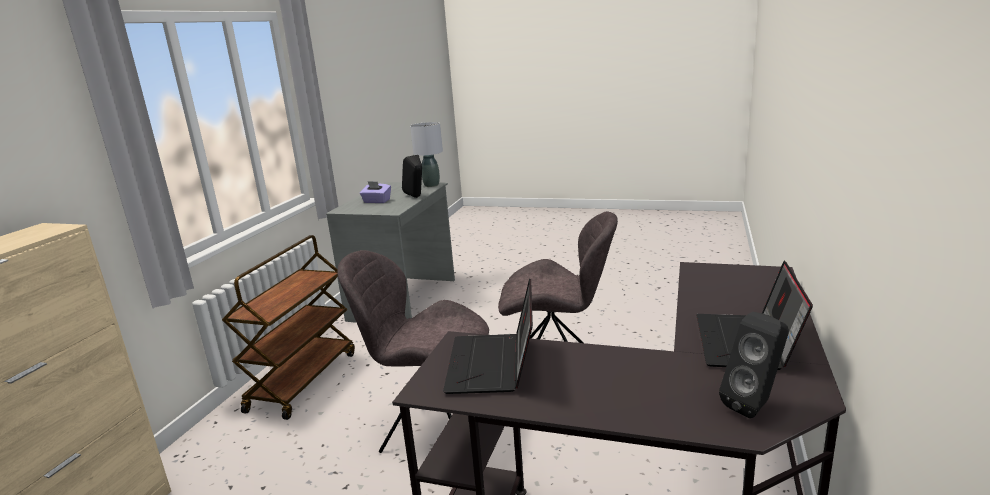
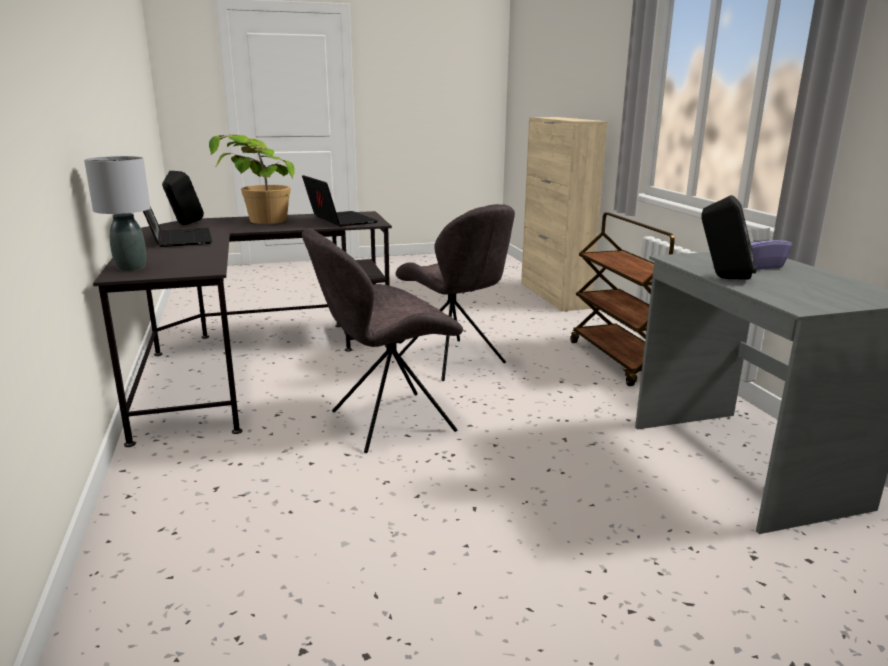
camera: 145 degrees right, 0 degrees up
(431, 185) = (798, 304): grey table lamp -> grey table lamp (130, 268)
(432, 427) = (453, 361): grey chair -> grey chair turned 75 degrees clockwise
(627, 379) = (256, 224): none -> potted plant

